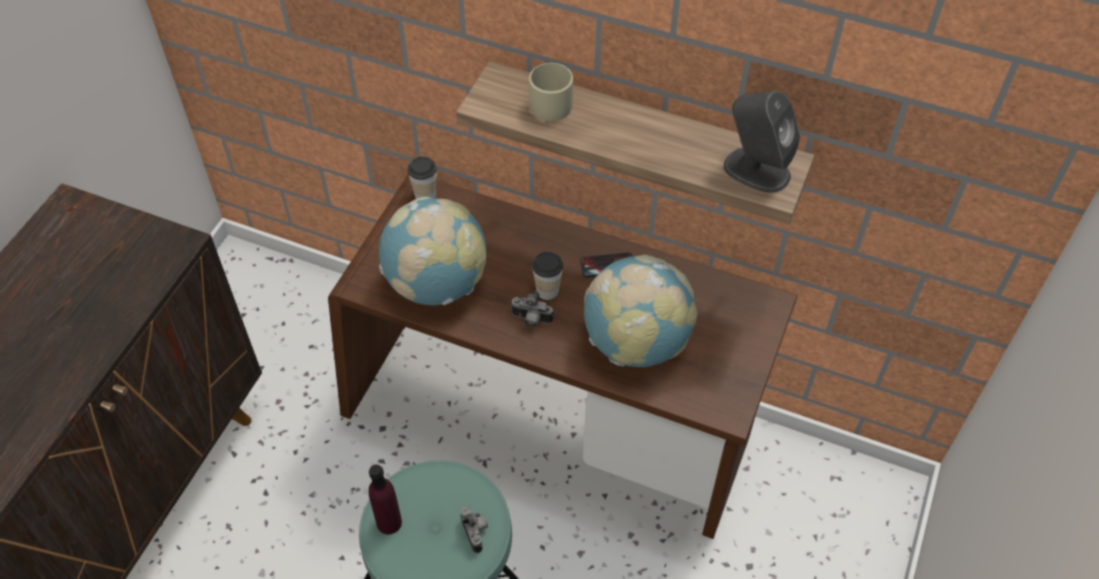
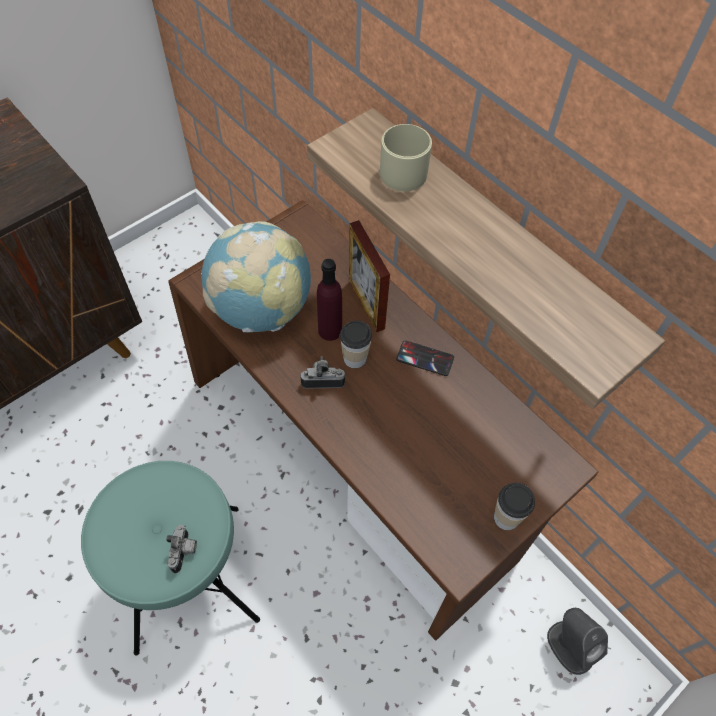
camera: 25 degrees right, 5 degrees up
(389, 522) = (120, 505): purple bottle -> purple bottle (330, 330)
(425, 195) = (301, 225): cup -> cup (506, 517)
(529, 241) = (366, 304): none -> picture frame
(531, 320) = (323, 380): camera -> camera turned 135 degrees clockwise
(635, 343) = (407, 447): globe -> none
(755, 170) = (584, 330): grey speaker -> grey speaker (569, 646)

